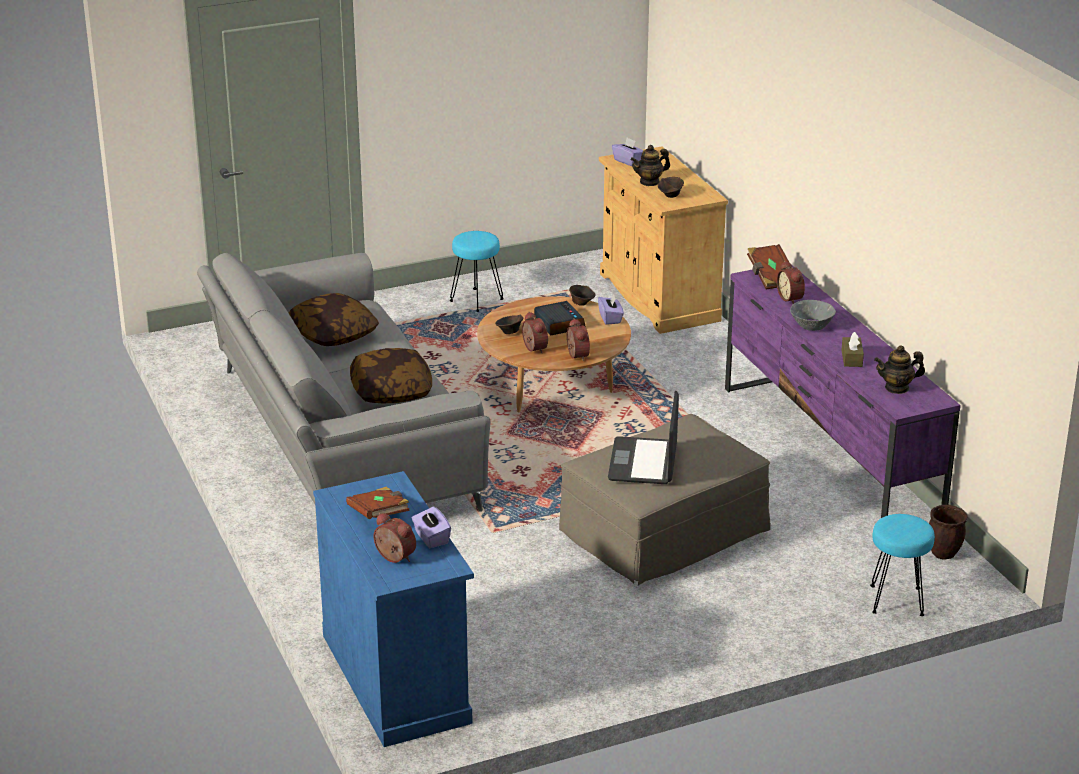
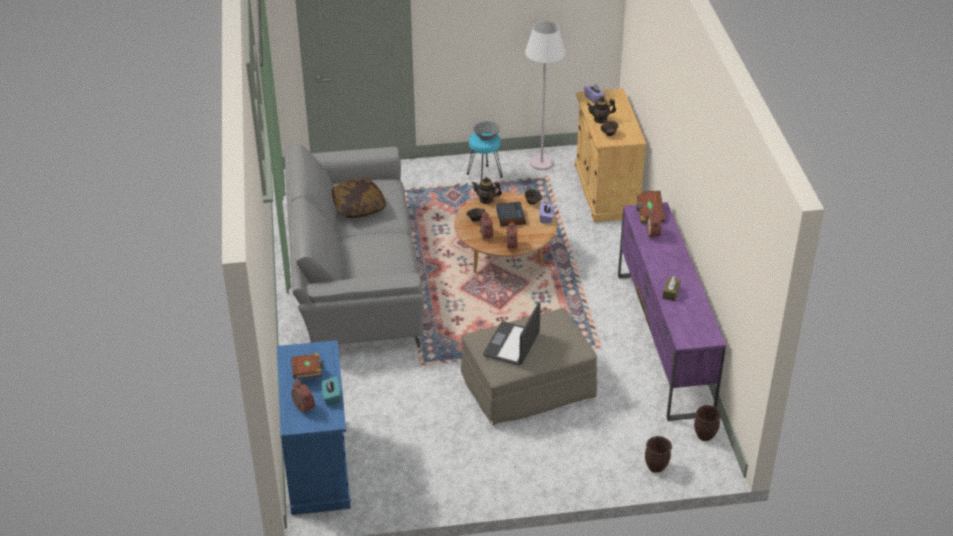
camera: 15 degrees right, 10 degrees up
(391, 390) = (376, 259): pillow -> none
(431, 538) = (331, 396): purple tissue box -> turquoise tissue box
(551, 277) = (541, 163): none -> white floor lamp
(811, 325) = (656, 260): grey bowl -> grey bowl (486, 137)
(896, 601) = (656, 467): turquoise stool -> brown planter
(897, 388) = (689, 323): teapot -> teapot (486, 200)

